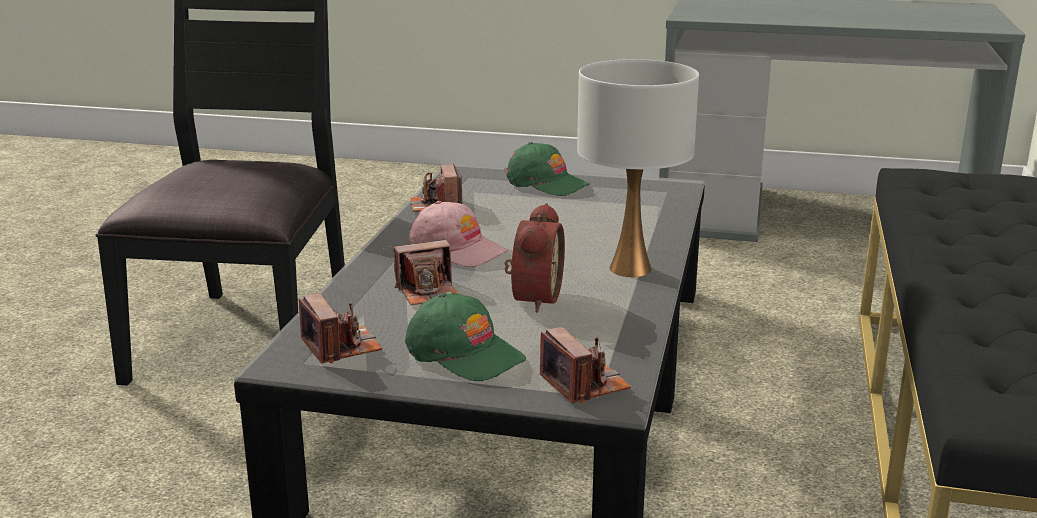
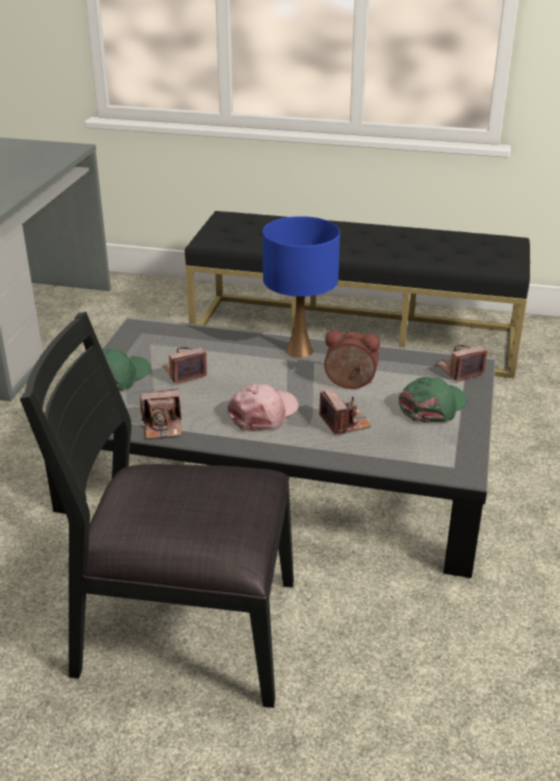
camera: 90 degrees left, 10 degrees up
(341, 347) = (435, 451): camera -> camera (184, 373)
(630, 269) = (300, 351): white table lamp -> blue table lamp

